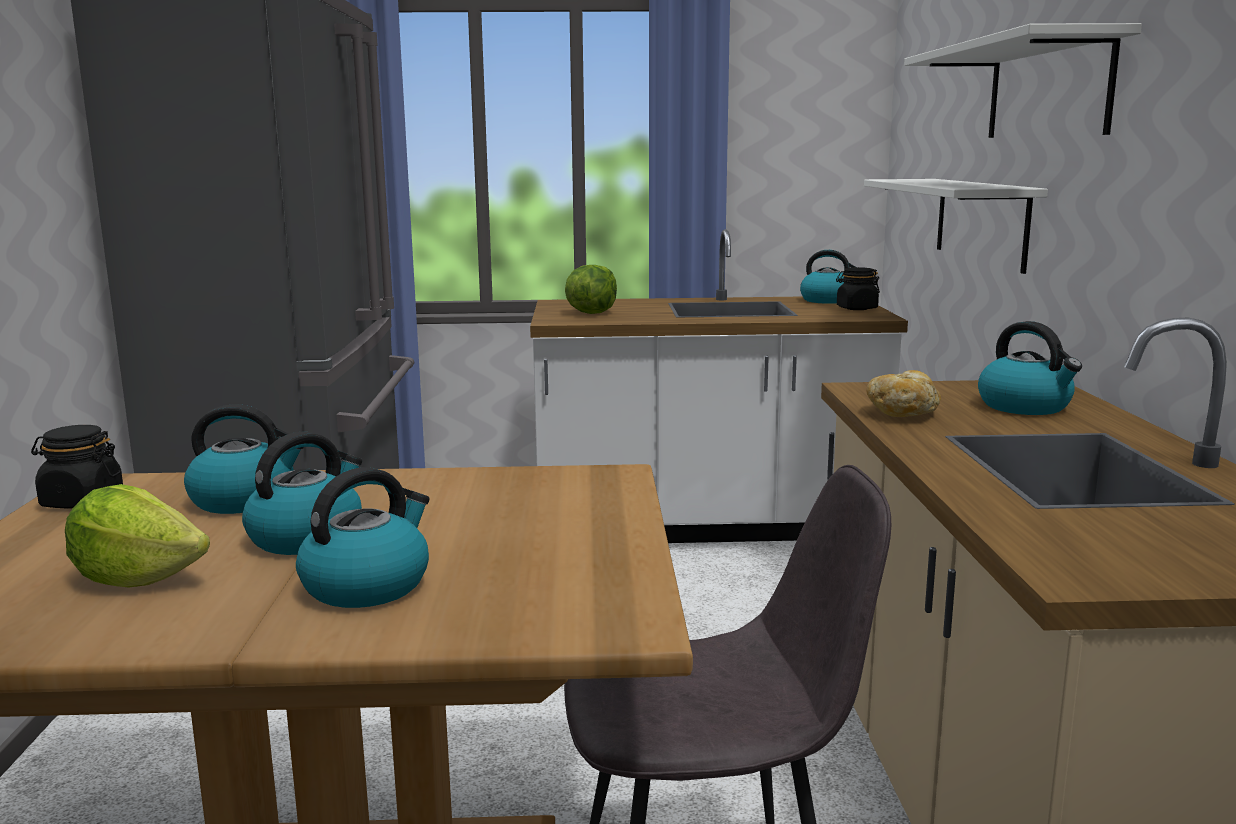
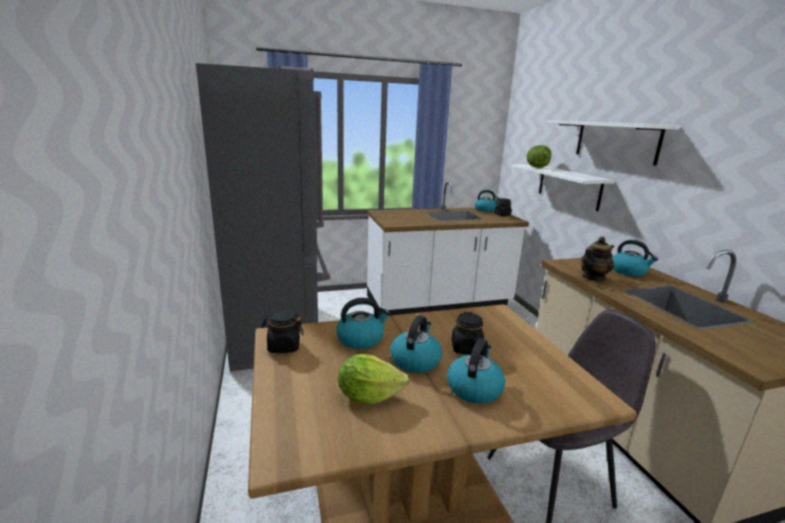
camera: 15 degrees left, 5 degrees up
(446, 526) = (466, 348): none -> black jar
(591, 313) = (401, 218): lettuce -> lettuce (537, 167)
(902, 414) = (593, 278): bread -> teapot

